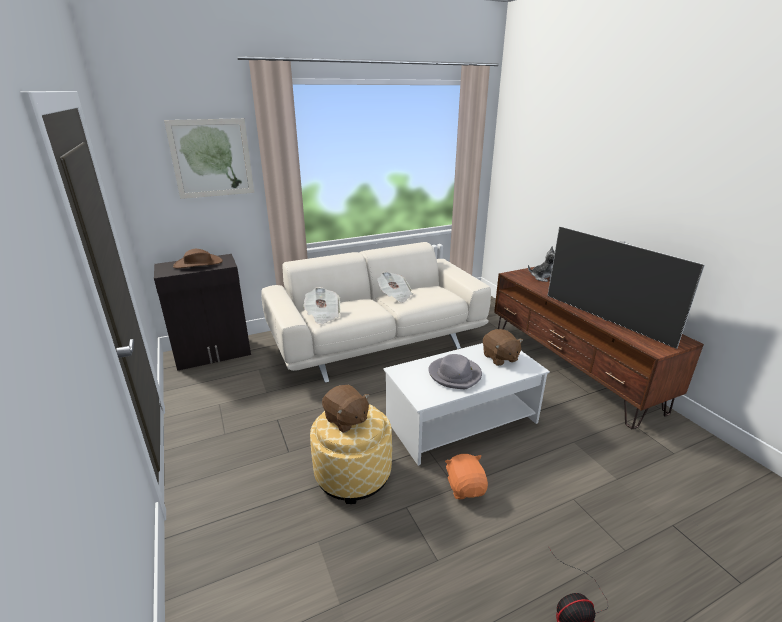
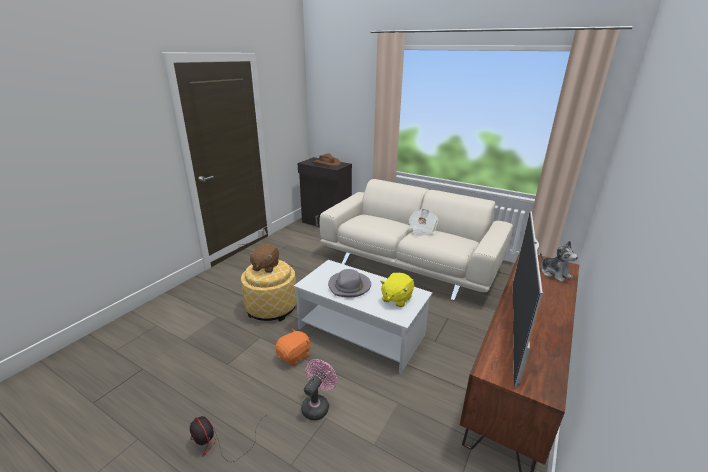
camera: 55 degrees right, 0 degrees up
(212, 158) = (352, 98): picture -> none
(323, 315) = (358, 219): newspaper -> none
(499, 358) = (396, 298): brown plush toy -> yellow plush toy
(552, 498) = (317, 405): none -> pink fan

